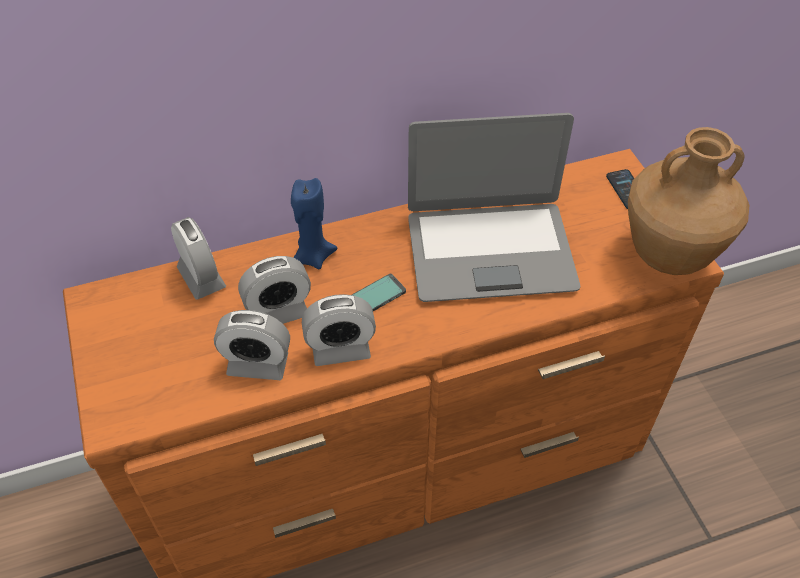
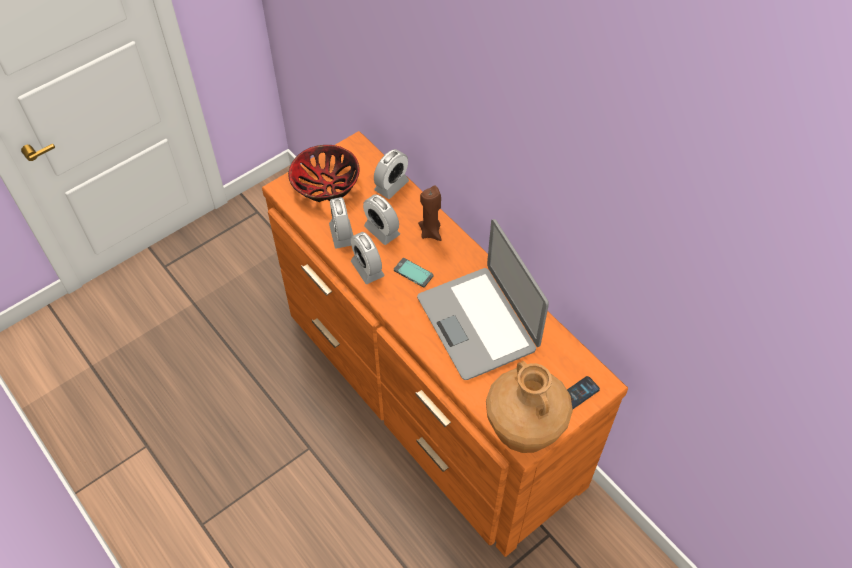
camera: 70 degrees right, 5 degrees up
(145, 361) = (325, 185): none -> bowl
(313, 257) = (431, 232): blue candle -> brown candle

